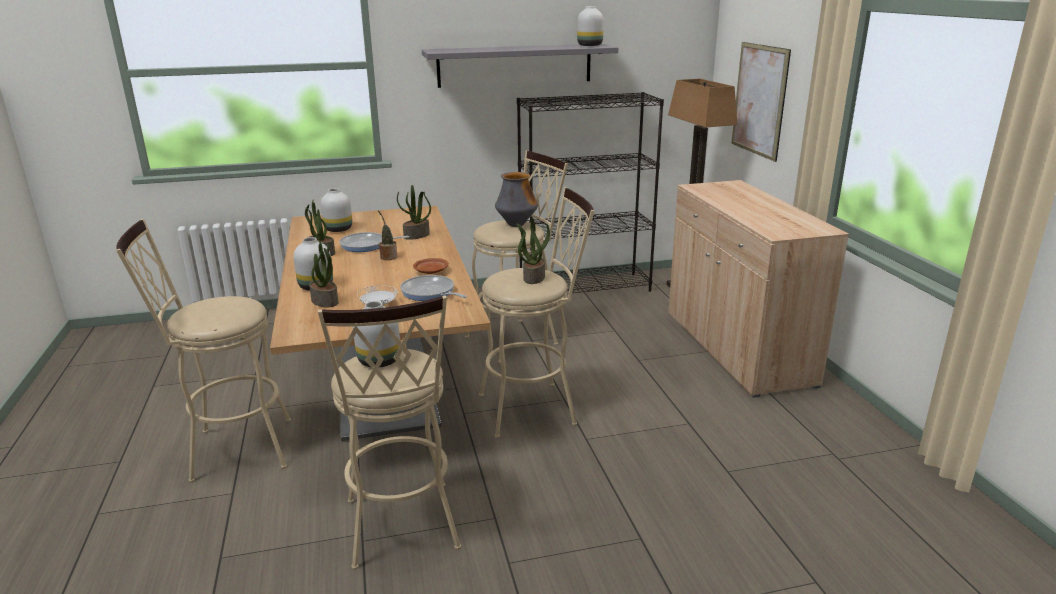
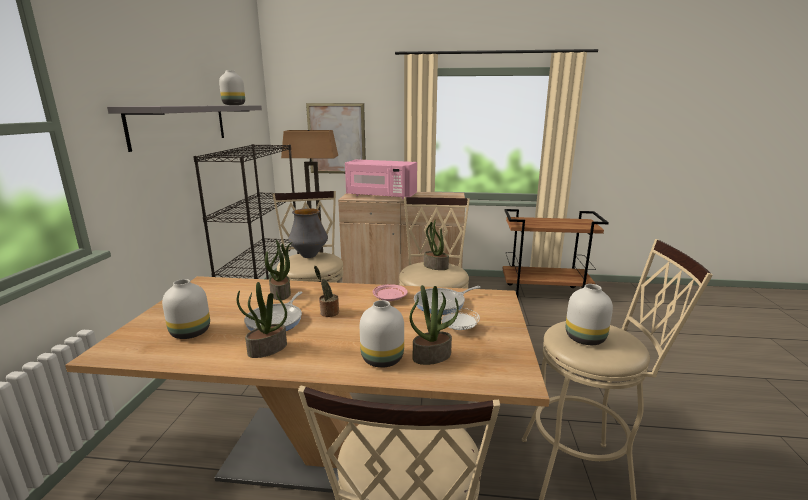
camera: 70 degrees left, 5 degrees down
(431, 271) = (389, 298): brown plate -> pink plate
(731, 197) = (380, 196): none -> pink microwave
(882, 482) = (545, 294): none -> brown cart

